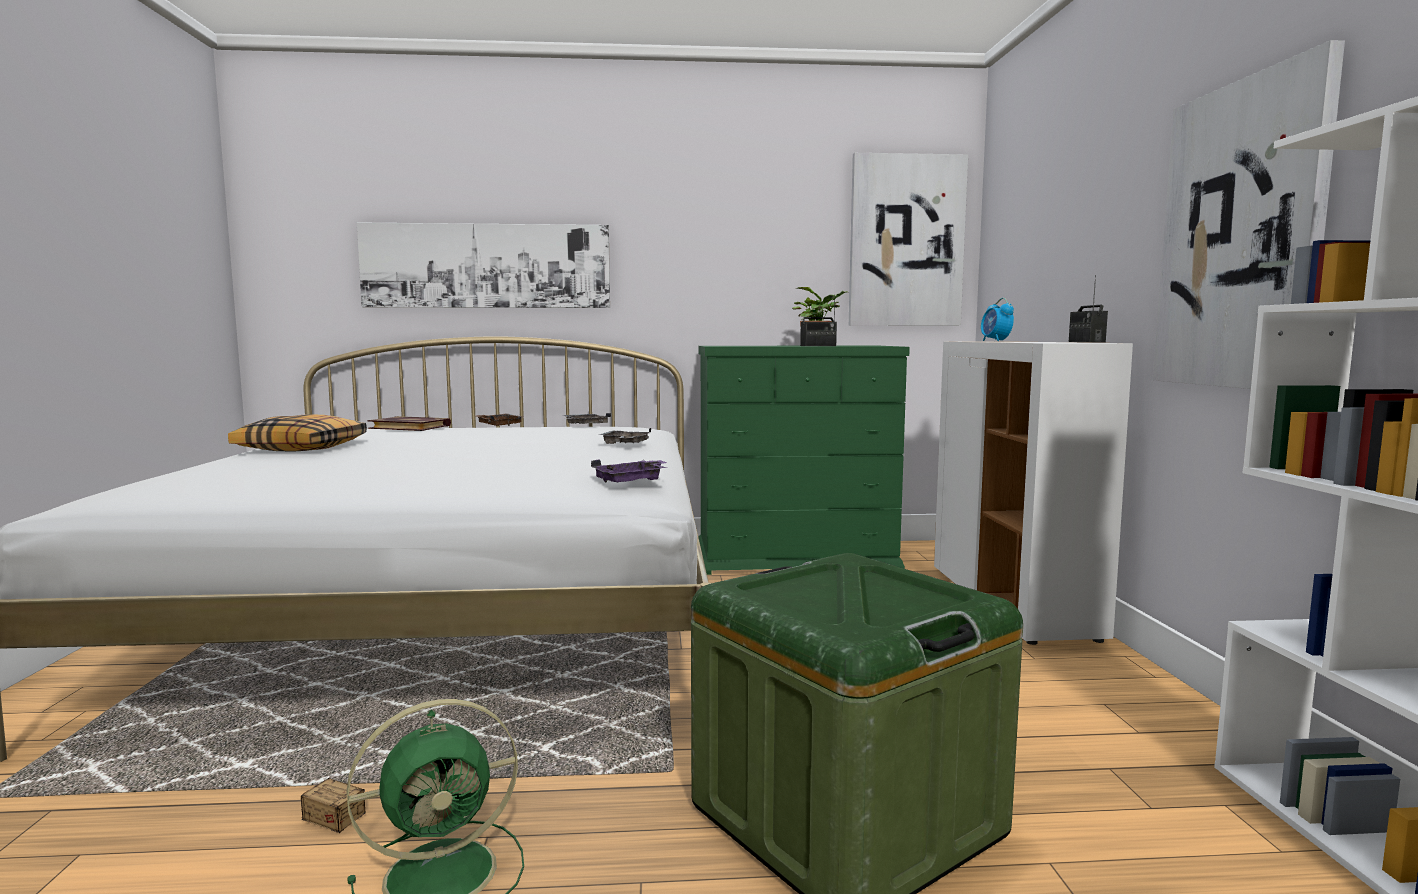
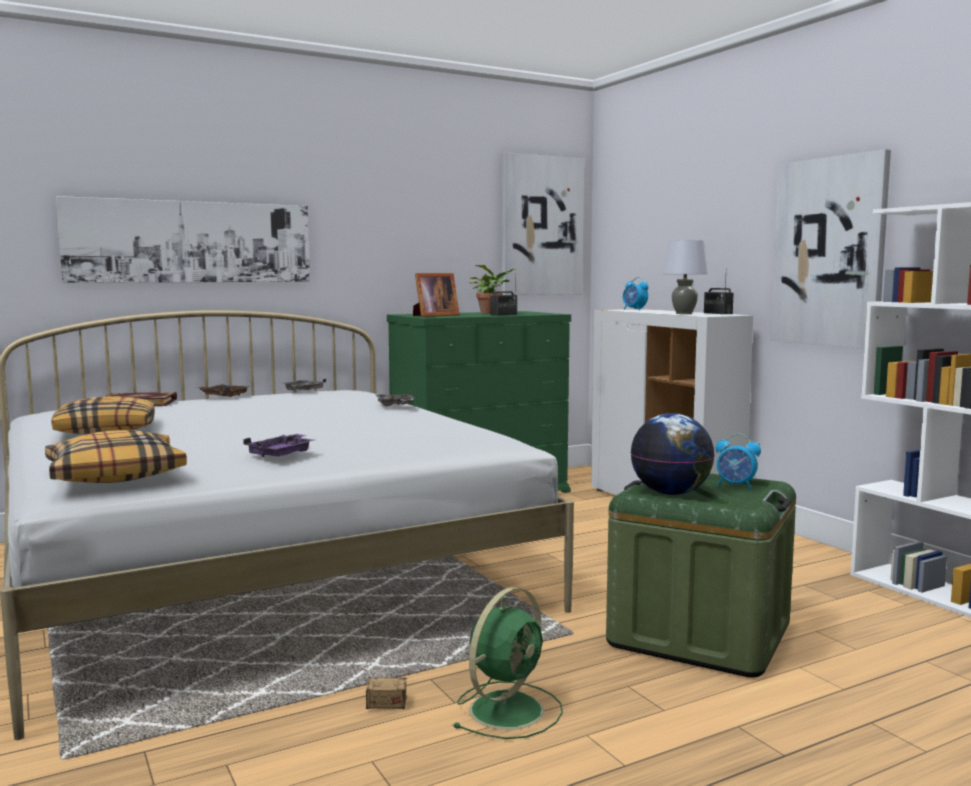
camera: 25 degrees left, 0 degrees up
(160, 490) = (115, 474): none -> pillow
(632, 481) = (488, 433): purple tray -> purple tray (282, 454)
(733, 345) = (434, 316): none -> picture frame
(790, 593) = (671, 493): none -> globe
(916, 595) = (736, 485): none -> alarm clock
(1032, 342) = (684, 313): none -> grey table lamp

